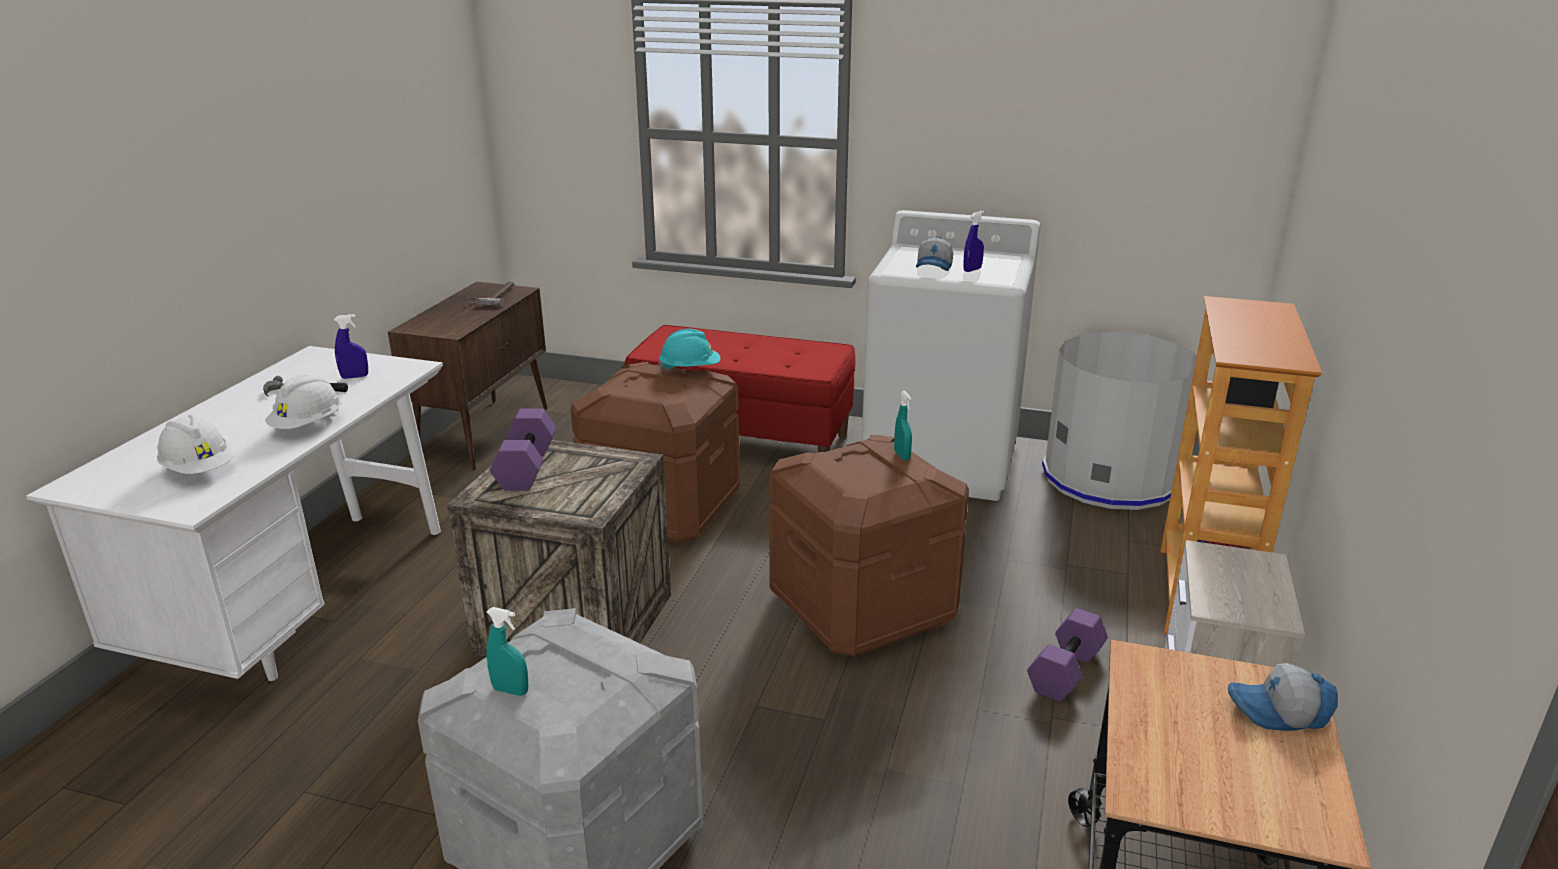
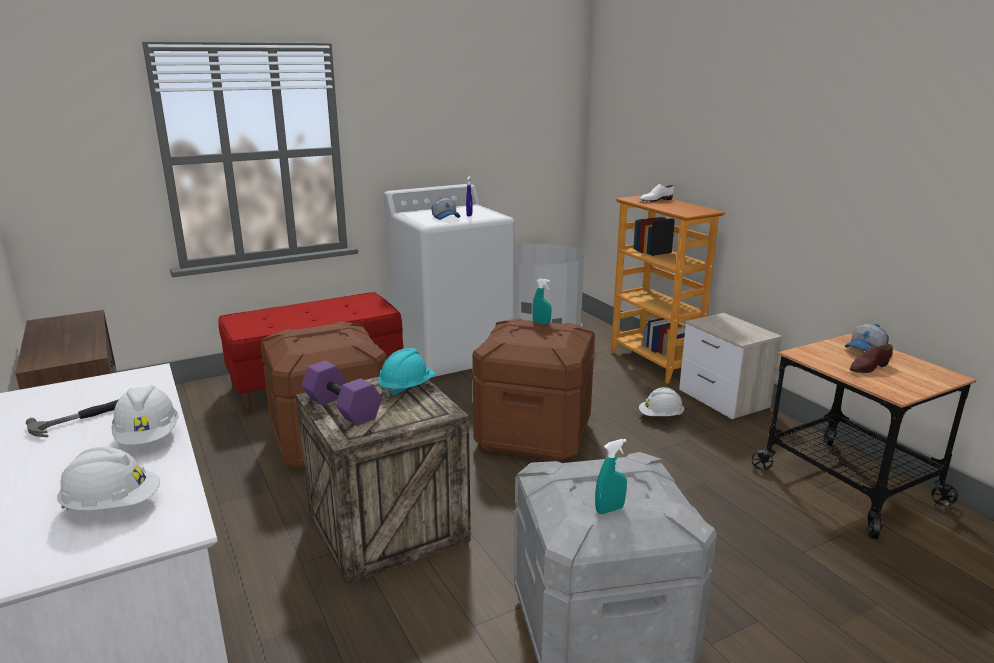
camera: 45 degrees left, 5 degrees down
(355, 377) = (107, 396): blue spray bottle -> none
(494, 296) = (73, 324): hammer -> none
(690, 369) = (329, 323): turquoise hard hat -> turquoise hard hat (406, 388)
(1066, 672) = (660, 416): purple dumbbell -> white hard hat
(1202, 736) = (868, 367): none -> brown shoe
(1259, 317) = (656, 200): none -> white shoe

